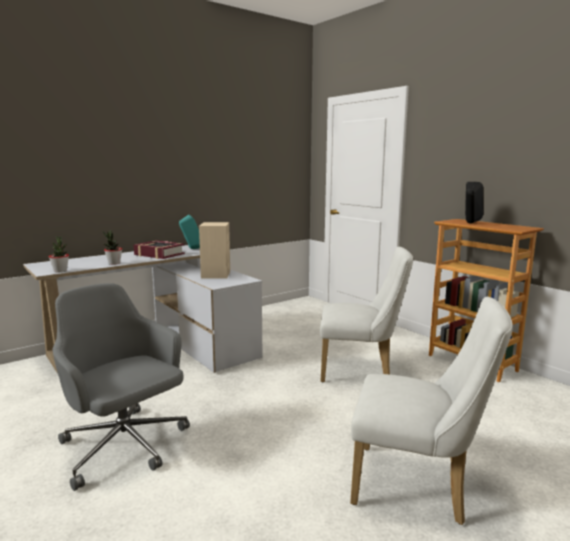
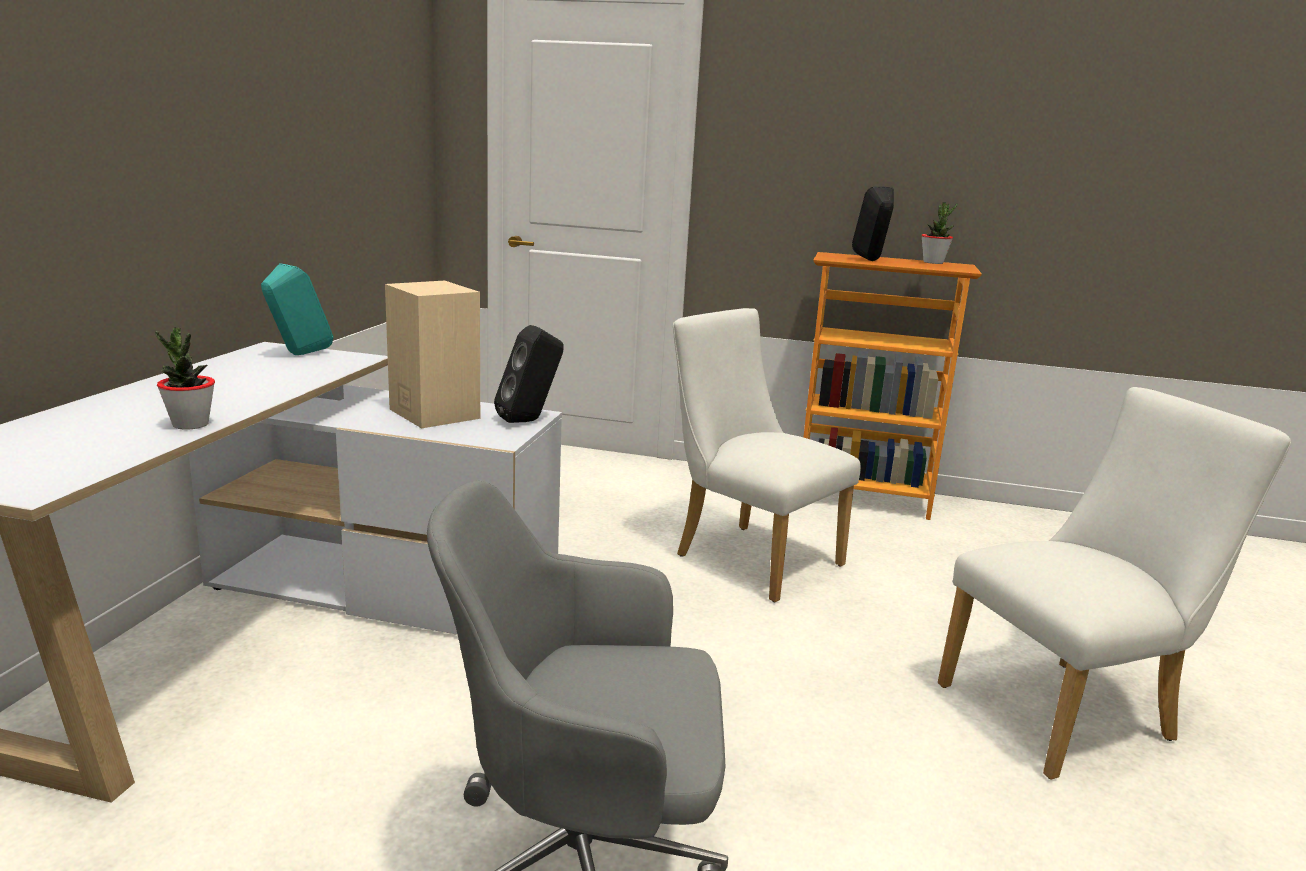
camera: 40 degrees left, 5 degrees up
(60, 271) = (75, 476): potted plant -> potted plant (933, 262)
(159, 254) = (250, 381): book -> none
(242, 281) = (530, 421): none -> black speaker
(361, 371) = (748, 557): white chair -> white chair turned 105 degrees counterclockwise

